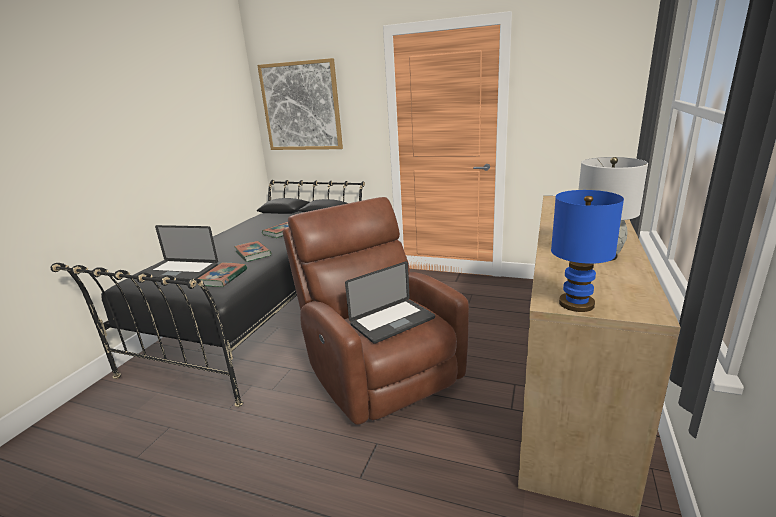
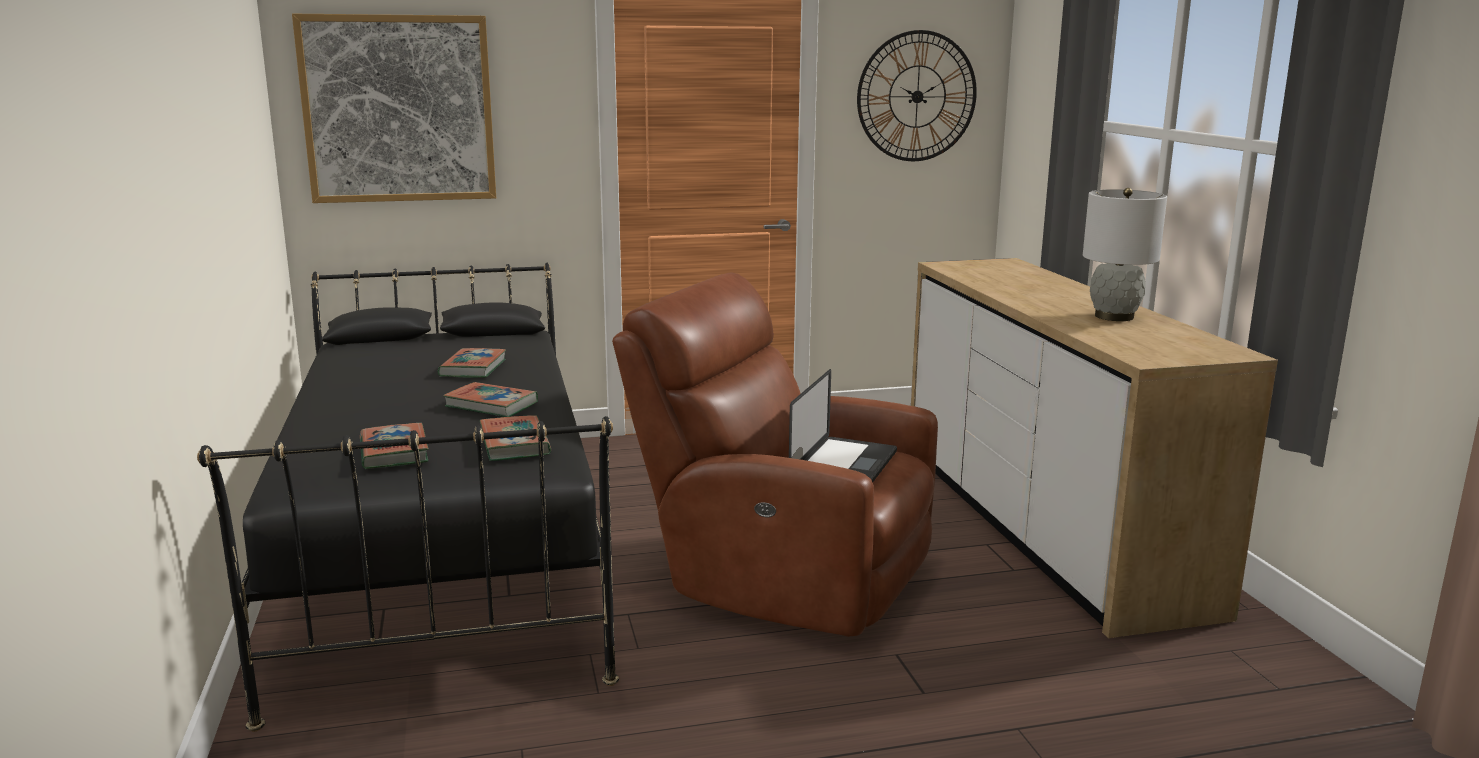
camera: 35 degrees left, 5 degrees down
(179, 272) = (394, 452): laptop -> book
(577, 304) = (1171, 357): blue table lamp -> none
(578, 87) = (917, 96): none -> wall clock

